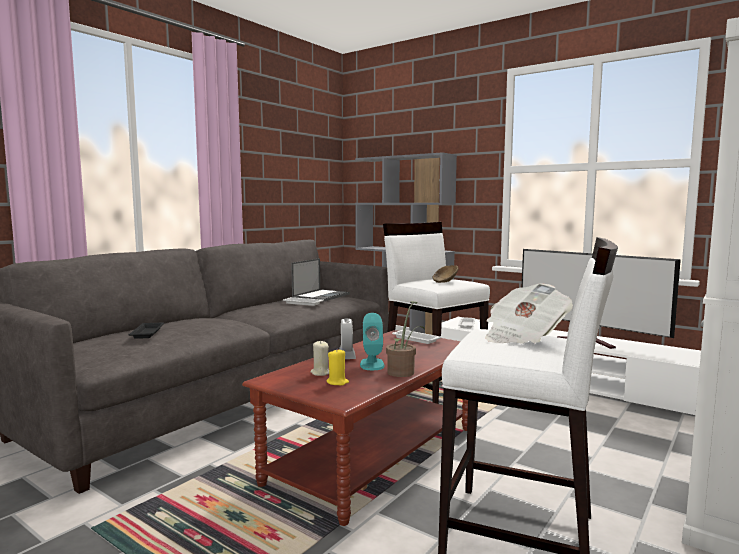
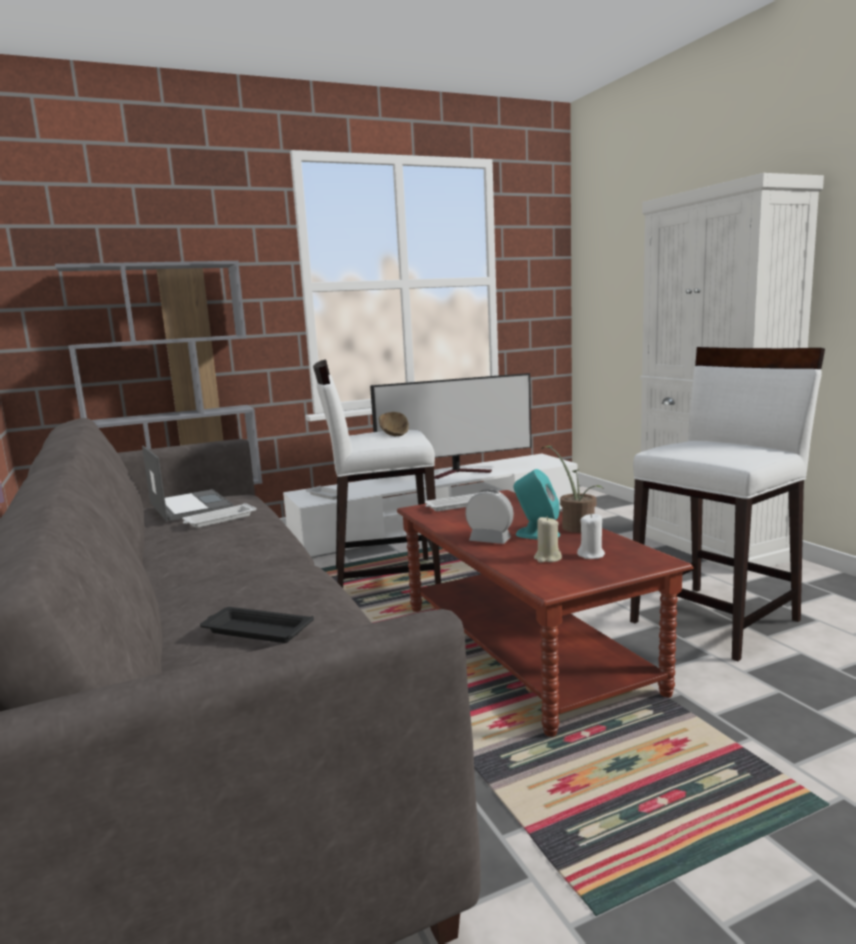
camera: 60 degrees left, 5 degrees up
(337, 382) = (591, 555): yellow candle -> white candle
(523, 336) = (702, 444): newspaper -> none

